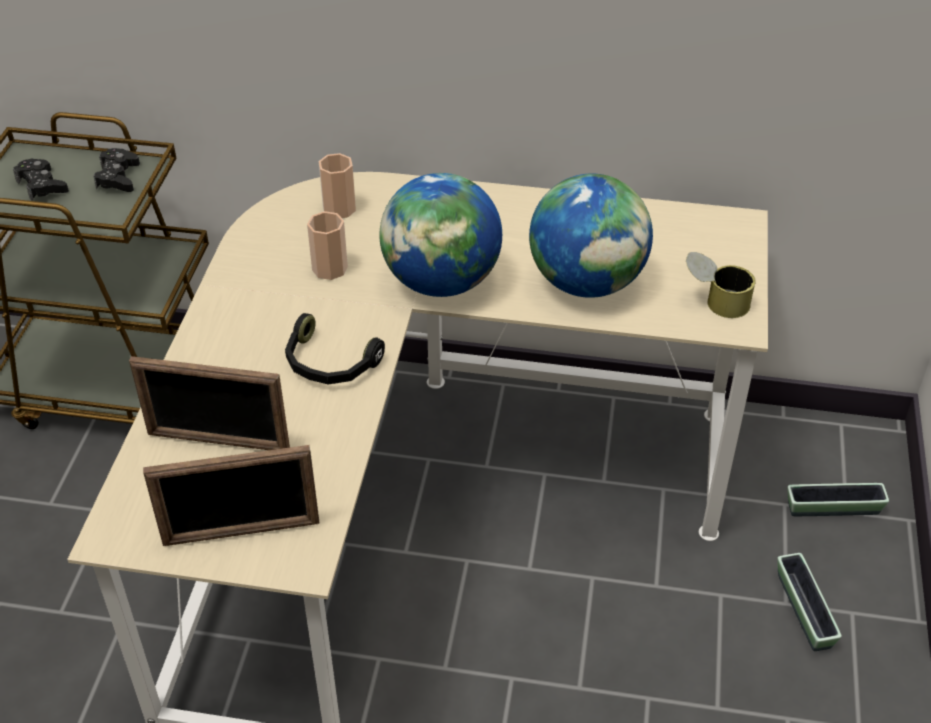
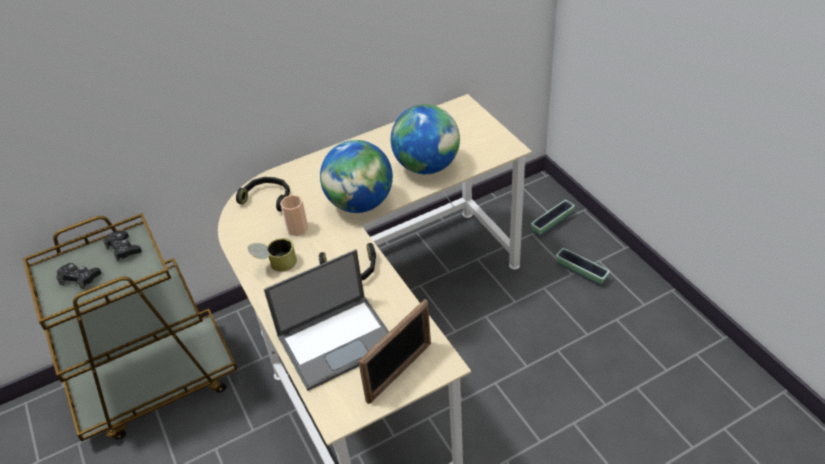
camera: 35 degrees left, 0 degrees up
(218, 442) = (338, 340): picture frame -> laptop
(339, 209) = (268, 198): cup -> black headphones
(715, 301) = (489, 143): can -> can (275, 264)

